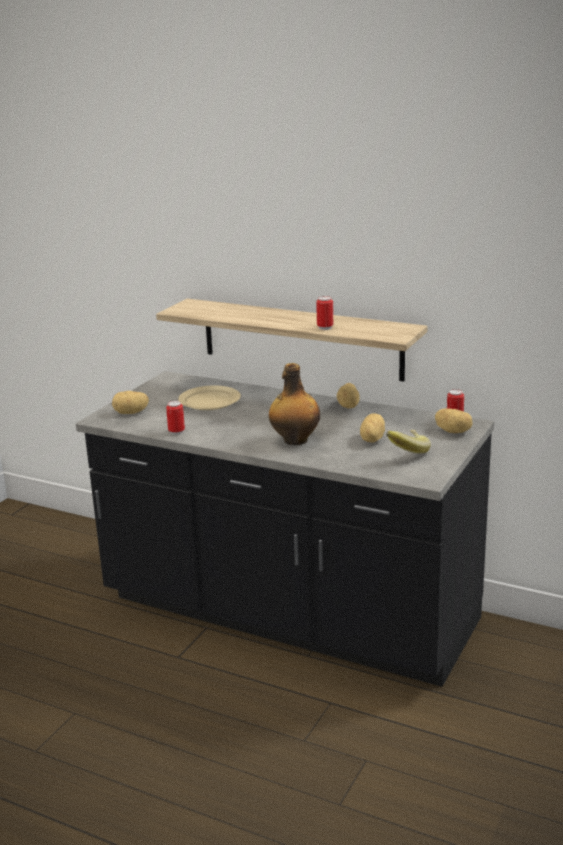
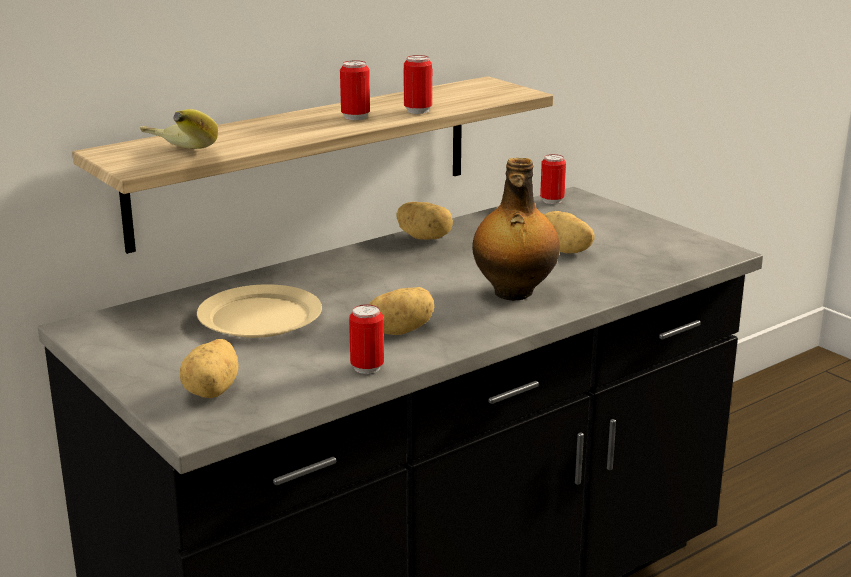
camera: 65 degrees left, 0 degrees up
(296, 321) = (355, 117): none -> can
(406, 452) = (625, 243): banana -> banana (174, 157)
(453, 431) = (586, 209): potato -> potato (400, 330)

